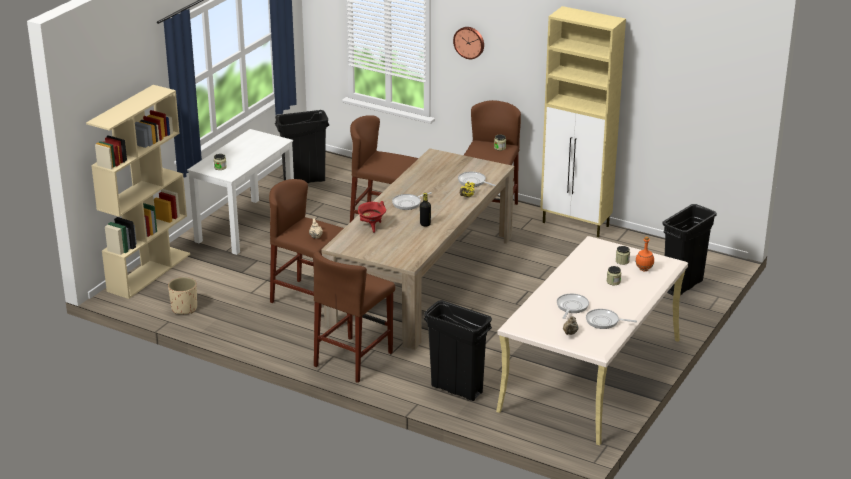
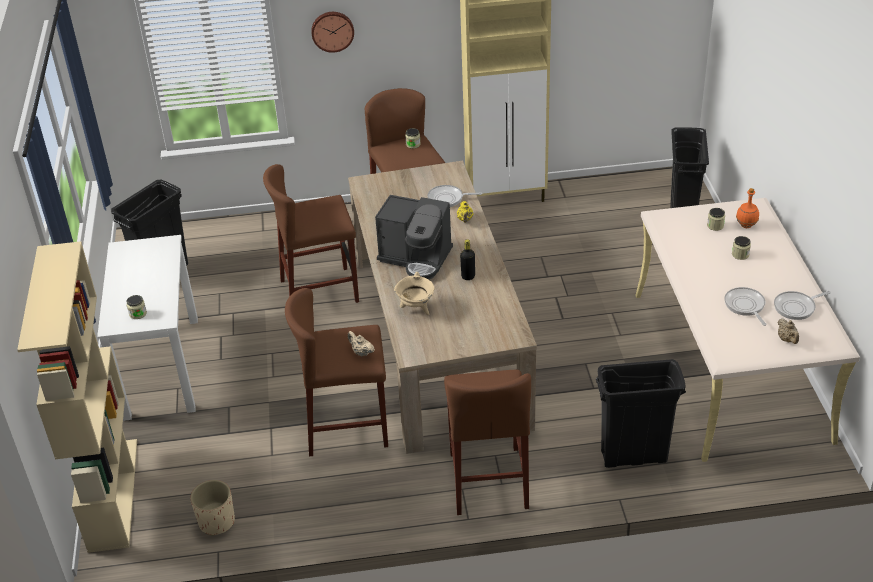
camera: 35 degrees left, 10 degrees up
(372, 227) = (416, 308): red cooking pot -> beige cooking pot
(408, 203) = (416, 258): frying pan -> coffee machine

